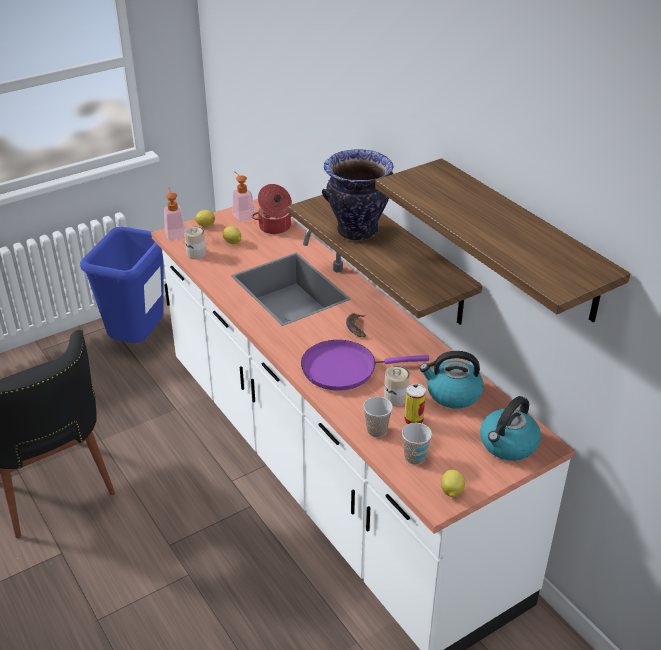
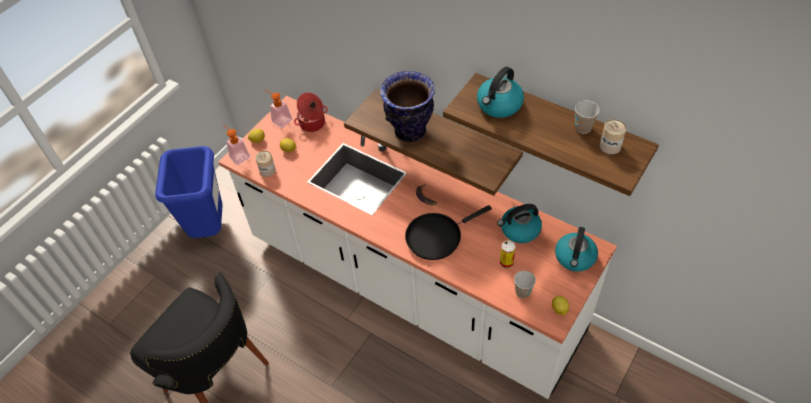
camera: 20 degrees left, 15 degrees up
(344, 368) = (436, 236): purple frying pan -> black frying pan
(377, 431) = (487, 280): cup -> cup (583, 128)
(395, 398) = (485, 248): can -> can (610, 146)
(447, 190) = (499, 105): none -> kettle

